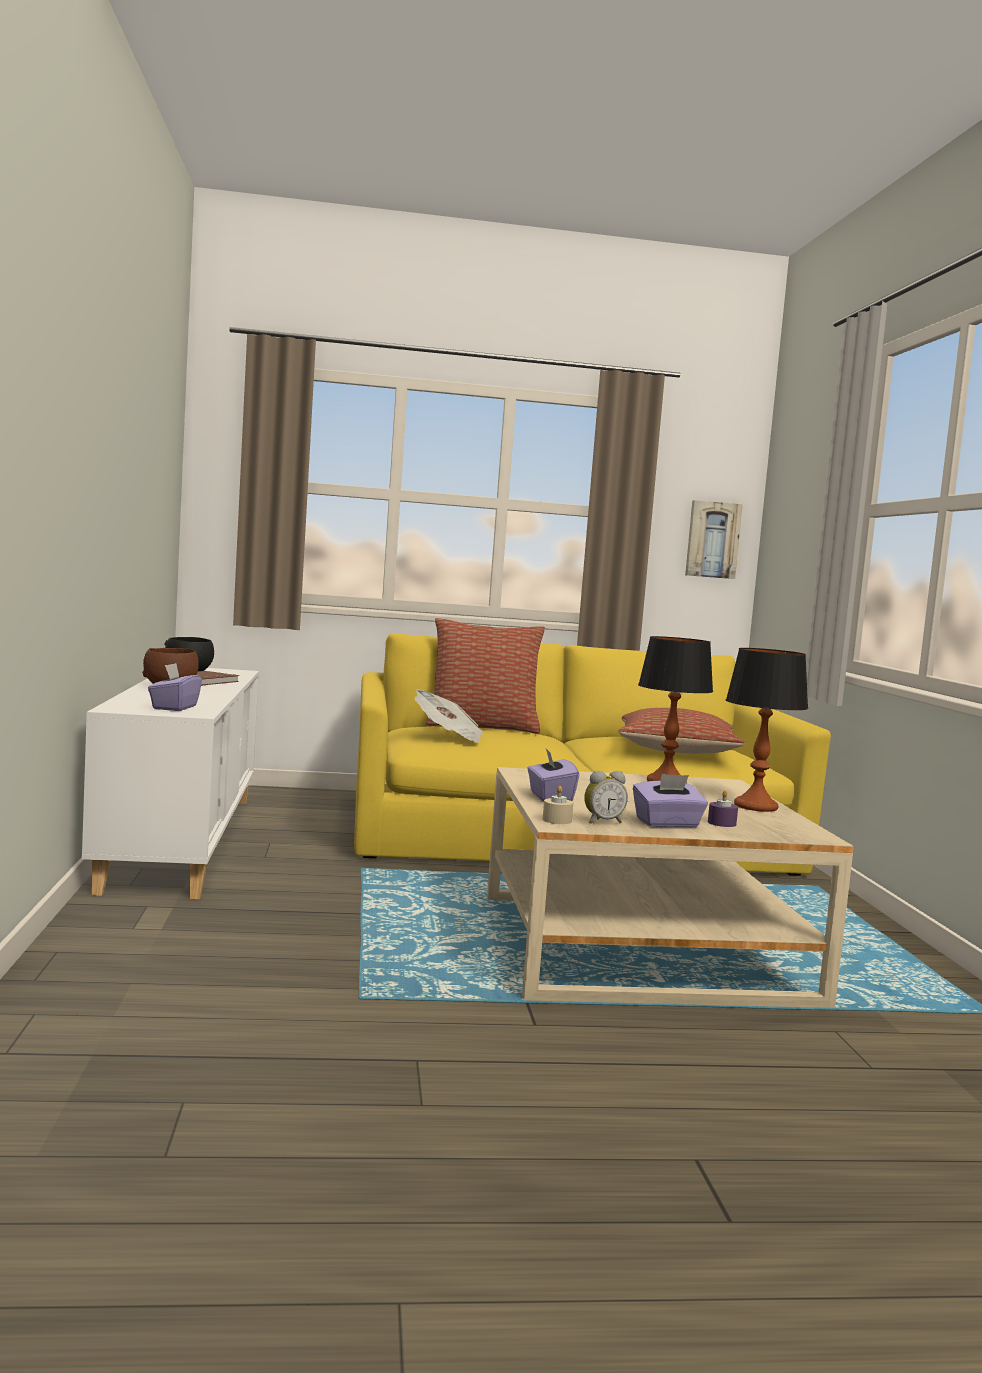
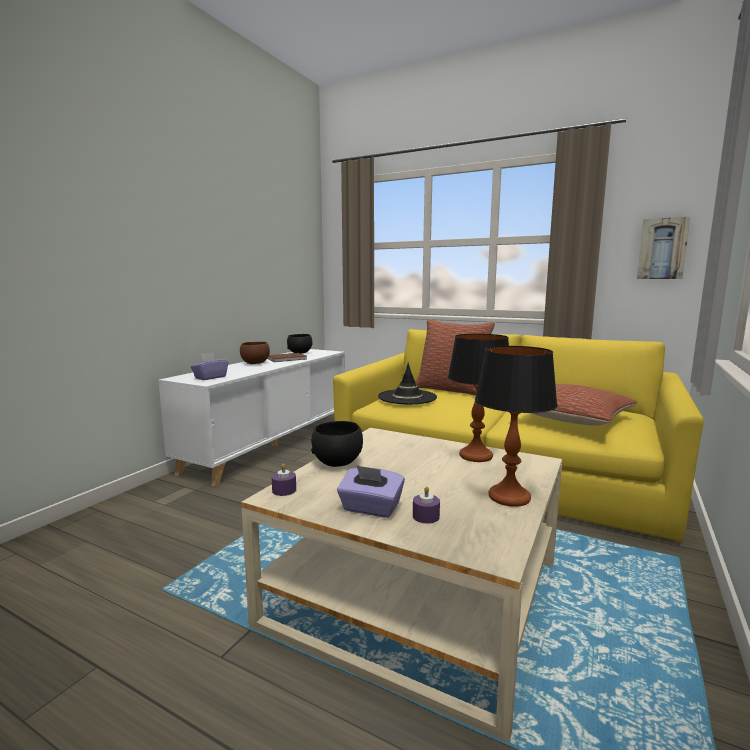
camera: 35 degrees right, 5 degrees up
(449, 736) = (407, 397): newspaper -> black hat
(550, 797) = (338, 463): purple tissue box -> black bowl
(557, 820) = (284, 490): beige candle -> purple candle
(602, 822) = (316, 497): alarm clock -> none

